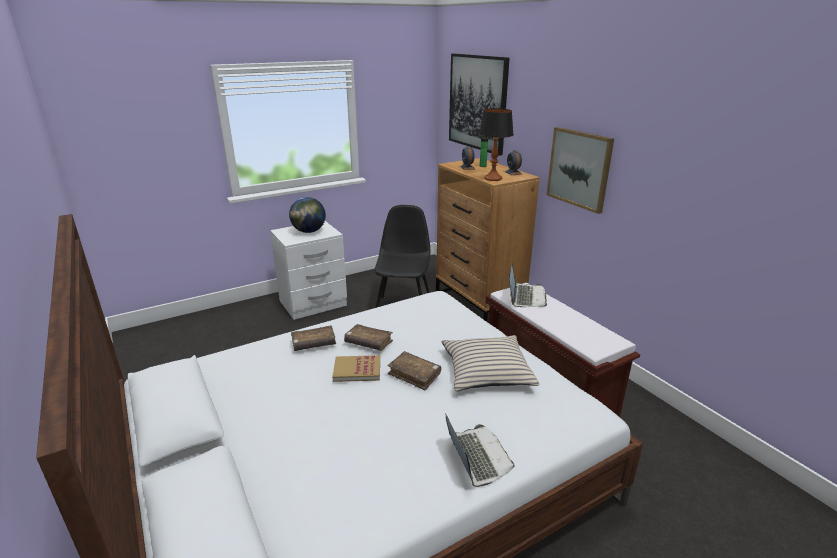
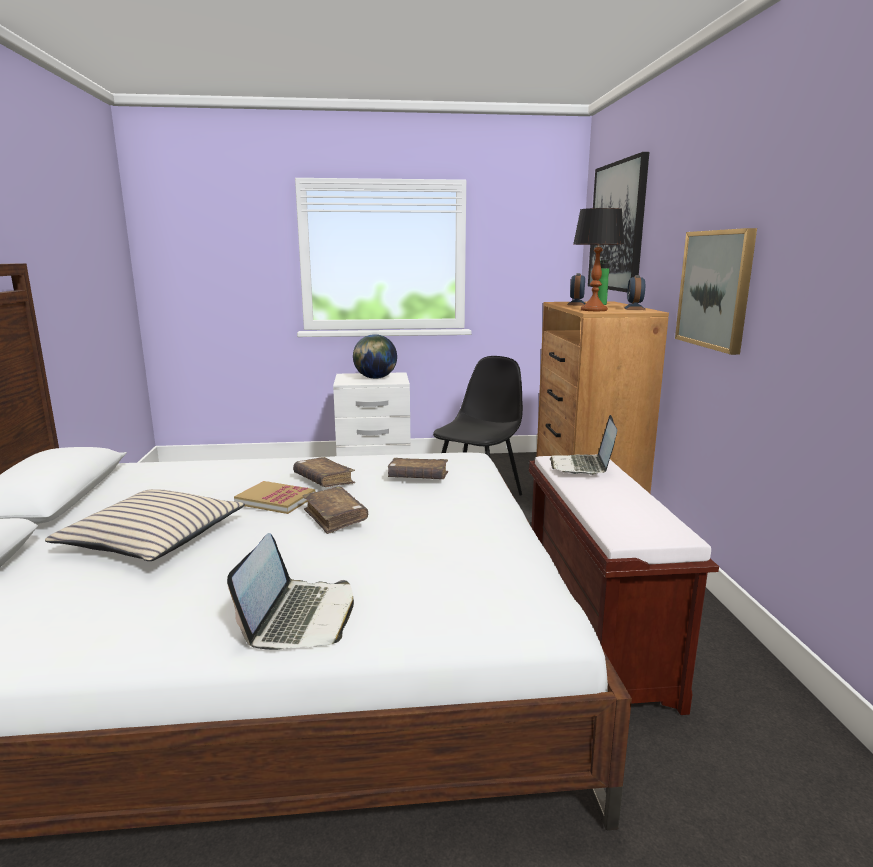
camera: 25 degrees right, 10 degrees down
(314, 344) = (263, 471): brown book -> brown book (418, 477)
(486, 371) = (437, 534): beige pillow -> beige pillow (152, 539)
(525, 297) = (582, 467): laptop -> laptop turned 150 degrees clockwise

